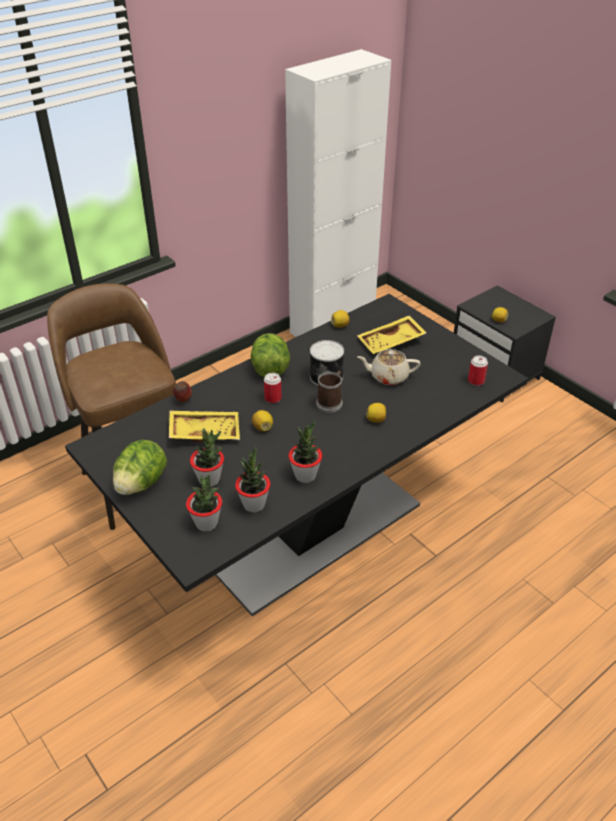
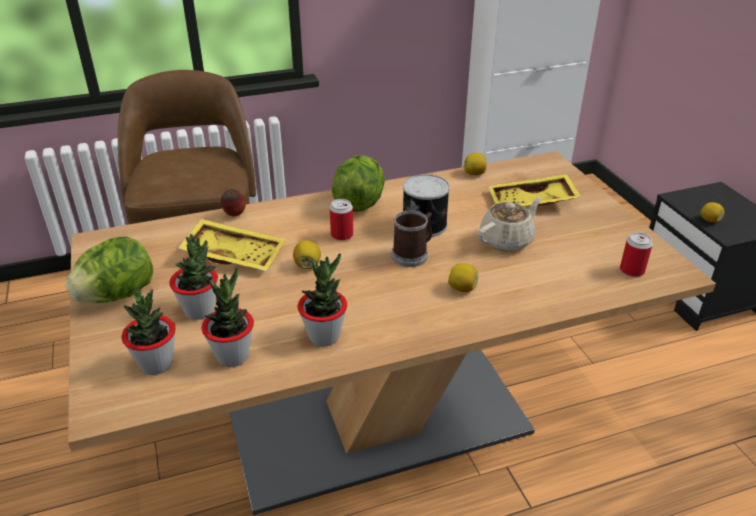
camera: 20 degrees right, 5 degrees down
(307, 527) = (377, 421): black dining table -> beige dining table
(388, 376) = (507, 240): beige teapot -> beige teapot turned 120 degrees clockwise

